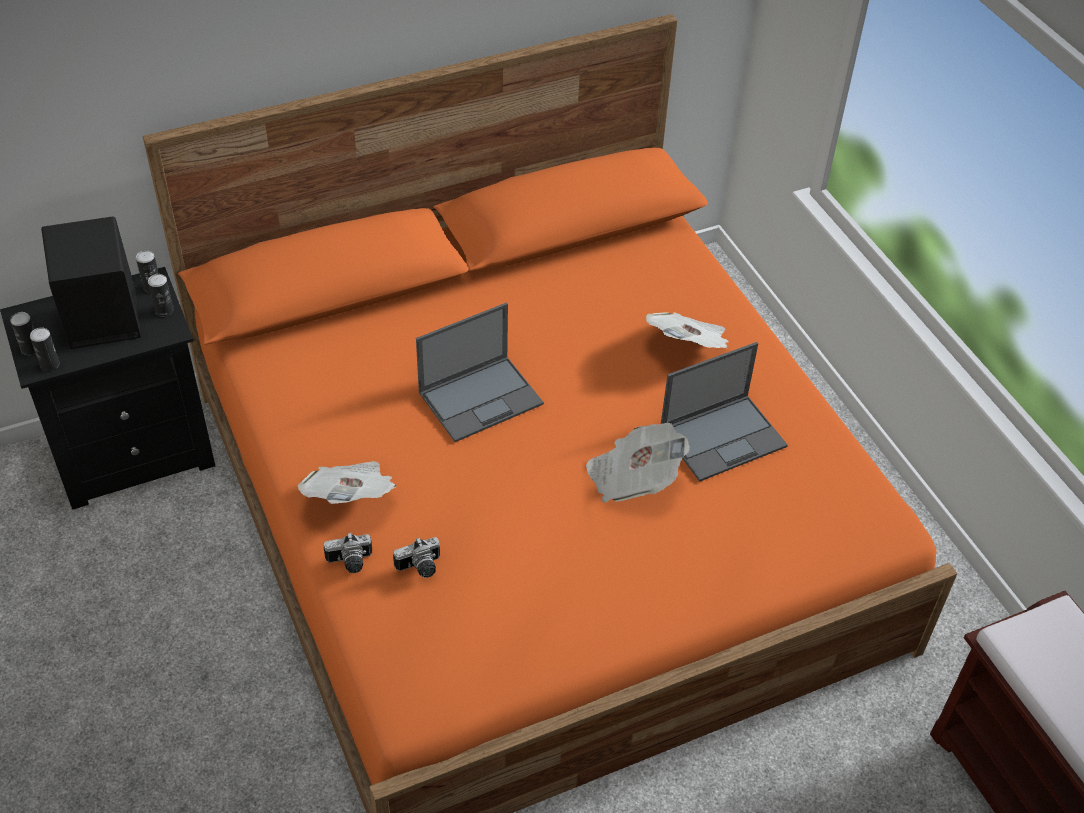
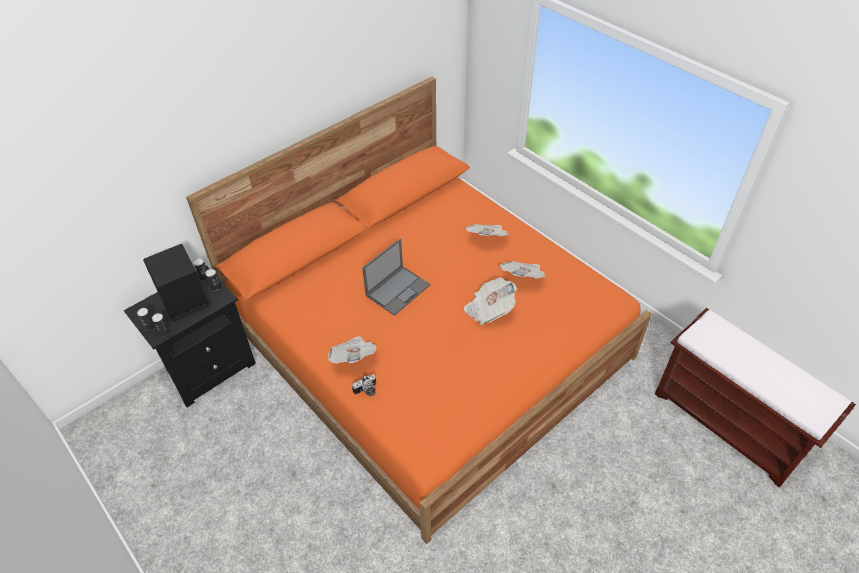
camera: 15 degrees left, 0 degrees up
(420, 568) = (404, 383): camera -> none
(724, 436) = (523, 278): laptop -> newspaper

